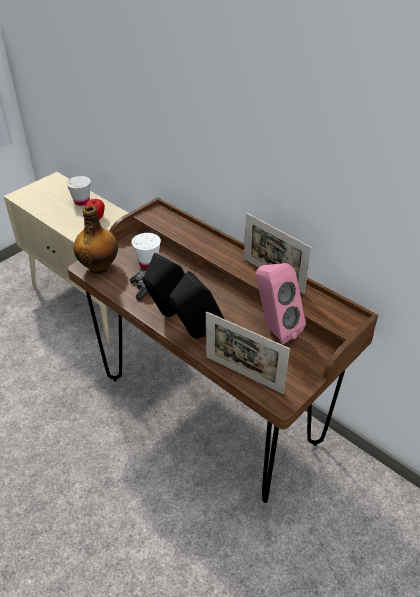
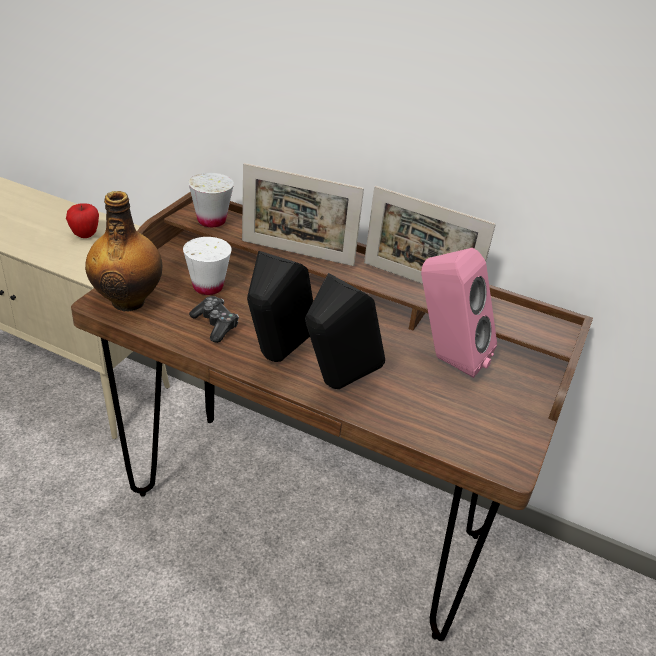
camera: 20 degrees left, 5 degrees down
(81, 201) = (51, 213): white cup -> white cup (211, 221)
(243, 374) = (433, 433): picture frame -> picture frame (297, 253)

